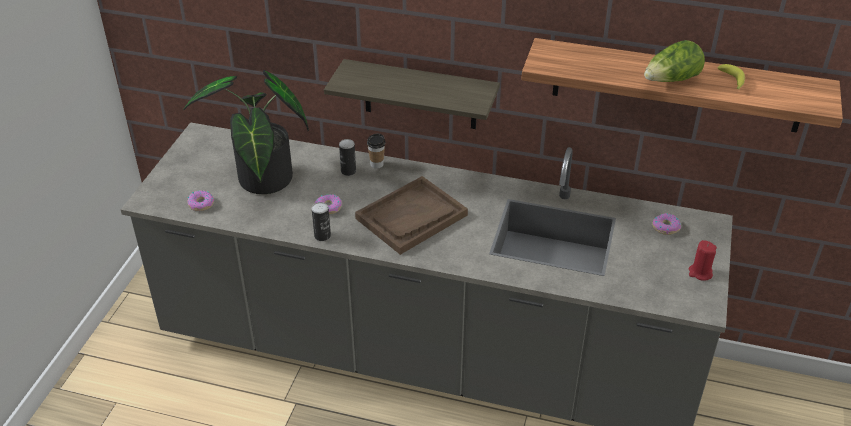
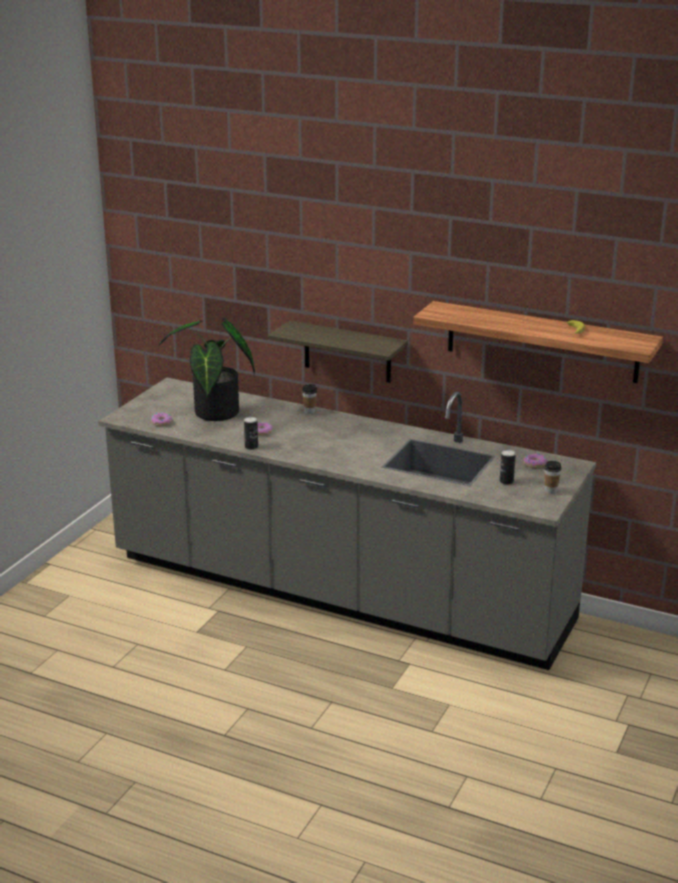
camera: 10 degrees right, 15 degrees down
(348, 171) = (285, 413): can -> can (506, 481)
(411, 217) = (326, 442): brown tray -> none
(671, 80) = (527, 328): lettuce -> none
(700, 273) = (551, 491): red candle -> cup

